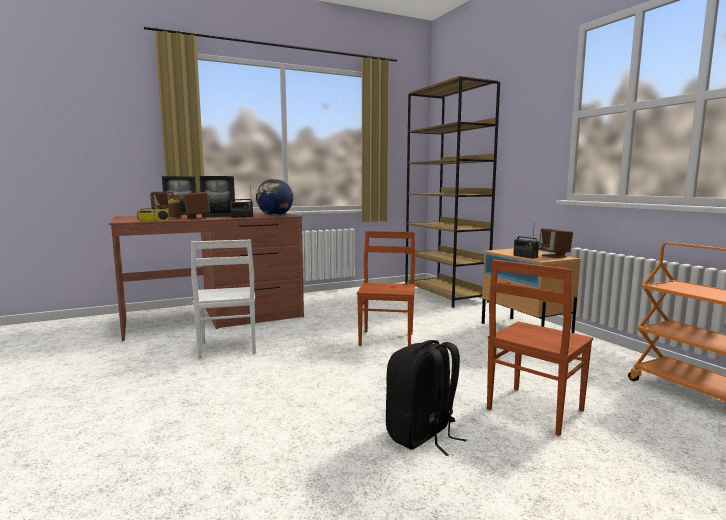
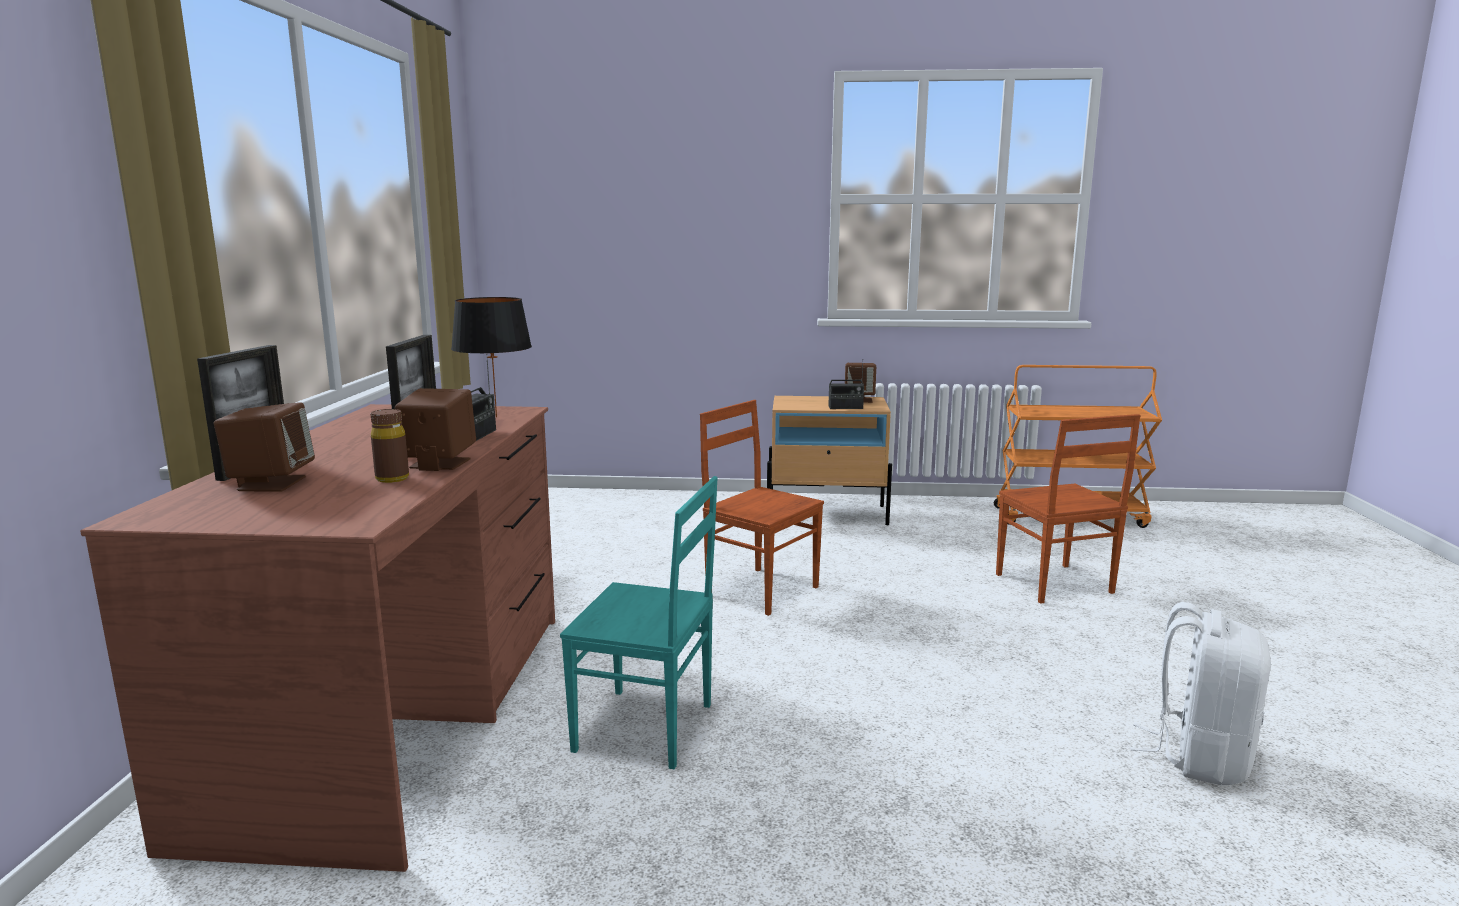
camera: 60 degrees left, 5 degrees up
(153, 220) = (407, 497): radio -> none
(227, 348) = (645, 729): white chair -> turquoise chair
(275, 215) = (497, 417): globe -> black table lamp
(295, 490) = (1198, 756): none -> white backpack
(422, 436) = (1091, 653): black backpack -> none
(445, 295) = (607, 501): brown bookcase -> none

